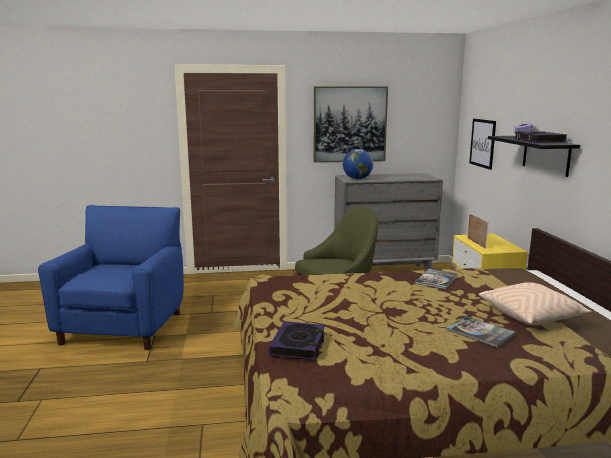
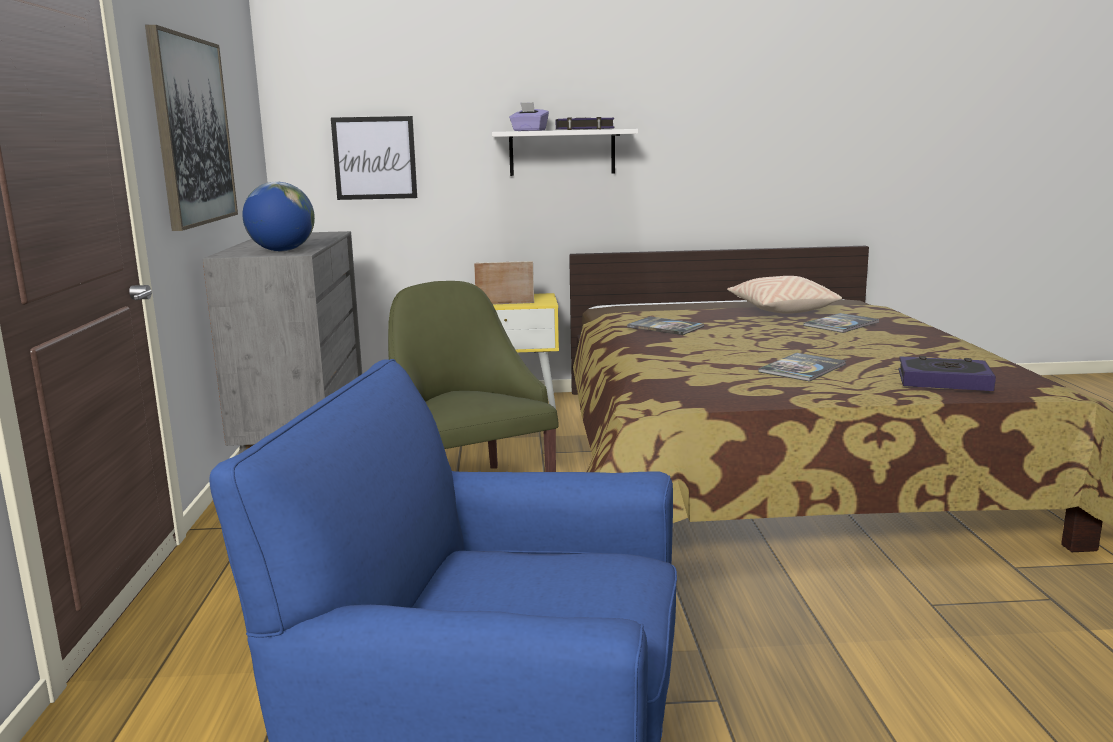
camera: 85 degrees left, 0 degrees up
(327, 308) = (802, 368): none -> book
(546, 155) = (562, 152): black shelf -> white shelf

